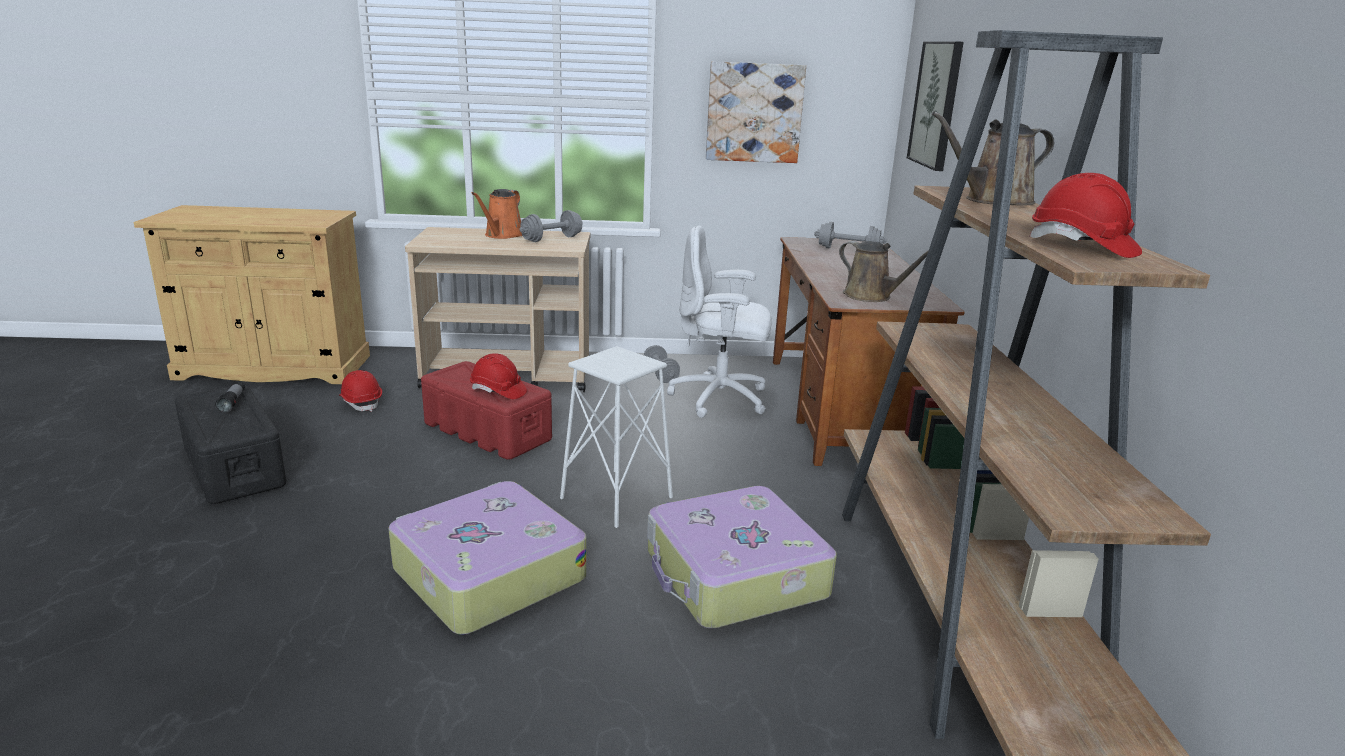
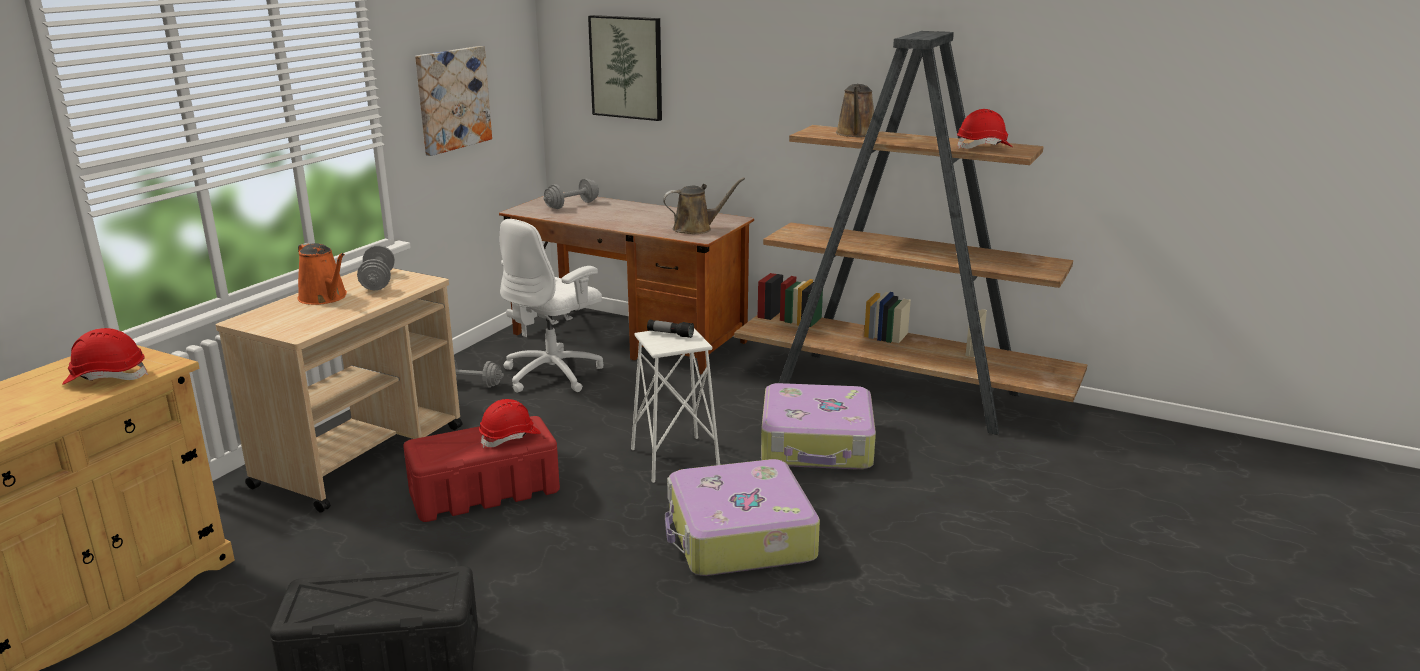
camera: 60 degrees left, 0 degrees up
(232, 402) = (349, 589): flashlight -> flashlight (670, 334)
(361, 402) = (310, 555): red hard hat -> red hard hat (106, 377)

